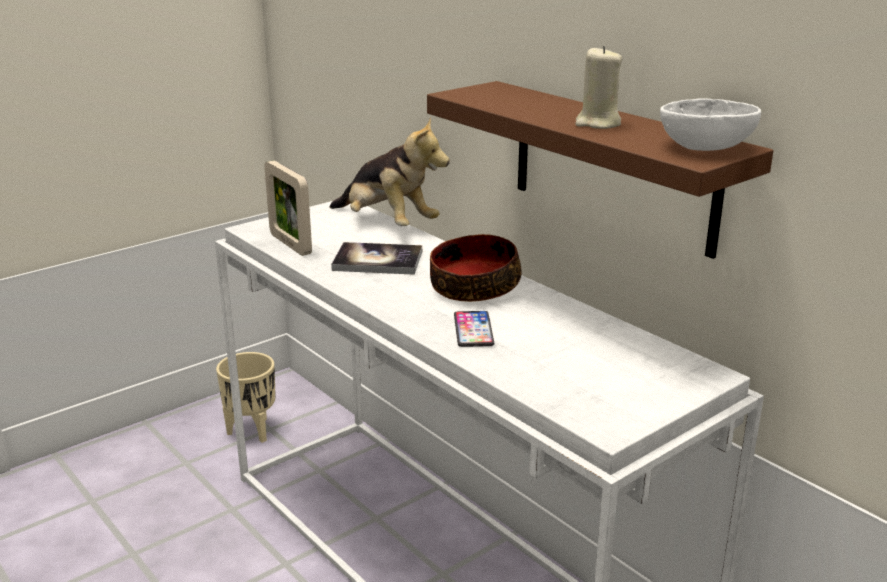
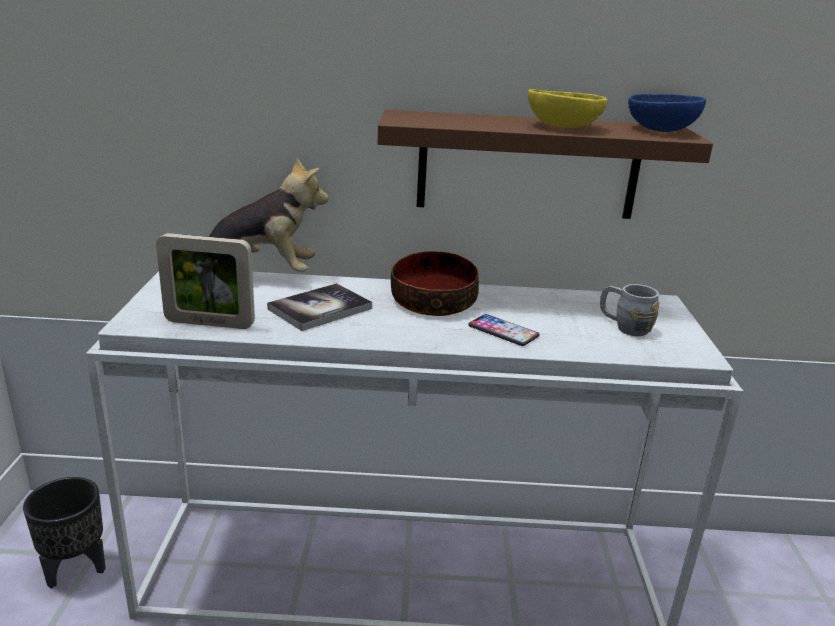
camera: 50 degrees left, 0 degrees up
(252, 431) = (76, 568): beige planter -> black planter
(597, 123) = (563, 126): beige candle -> yellow bowl
(598, 374) = (624, 326): none -> grey mug
(703, 147) = (660, 130): white bowl -> blue bowl

